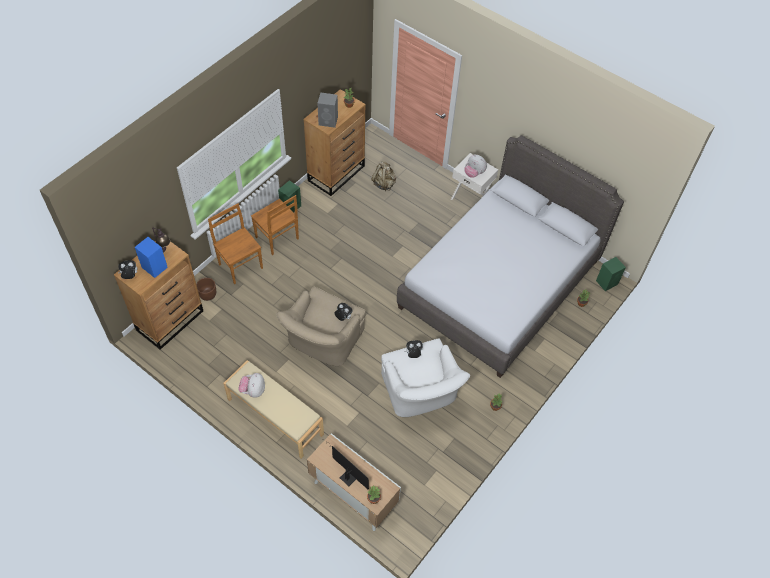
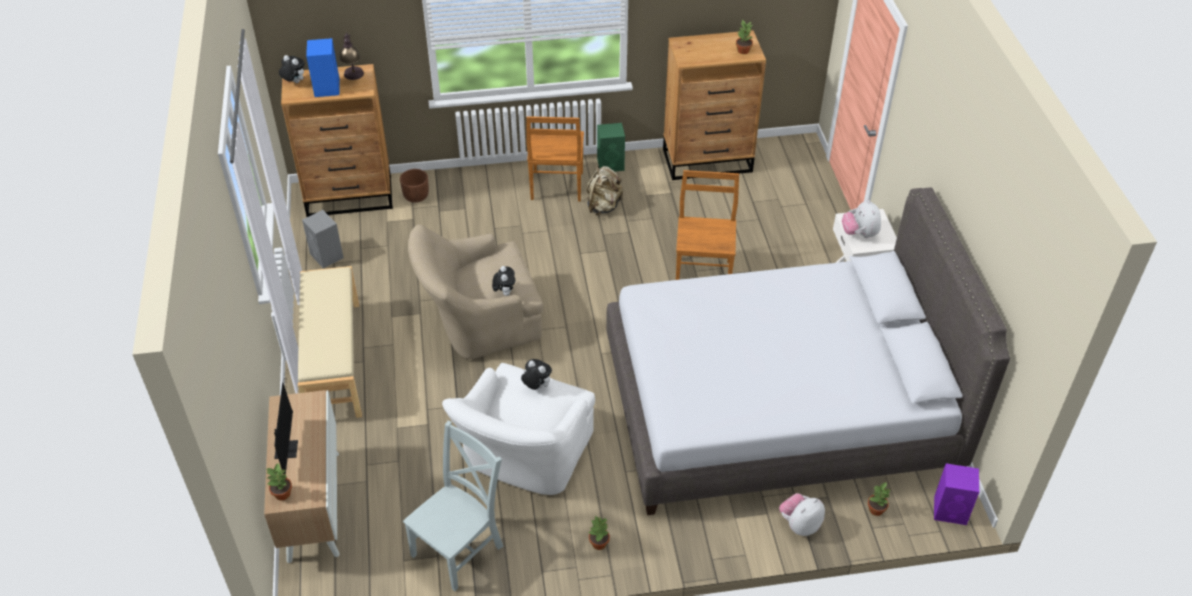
camera: 45 degrees right, 10 degrees down
(240, 265) = (484, 189): brown chair -> brown chair (703, 274)
(253, 390) = (316, 298): plush toy -> plush toy (800, 524)
(328, 121) = (696, 54): grey speaker -> grey speaker (327, 256)
(384, 183) = (755, 204): beige backpack -> beige backpack (603, 206)
(441, 458) = (460, 548): none -> grey chair
(607, 282) = (951, 511): green speaker -> purple speaker

